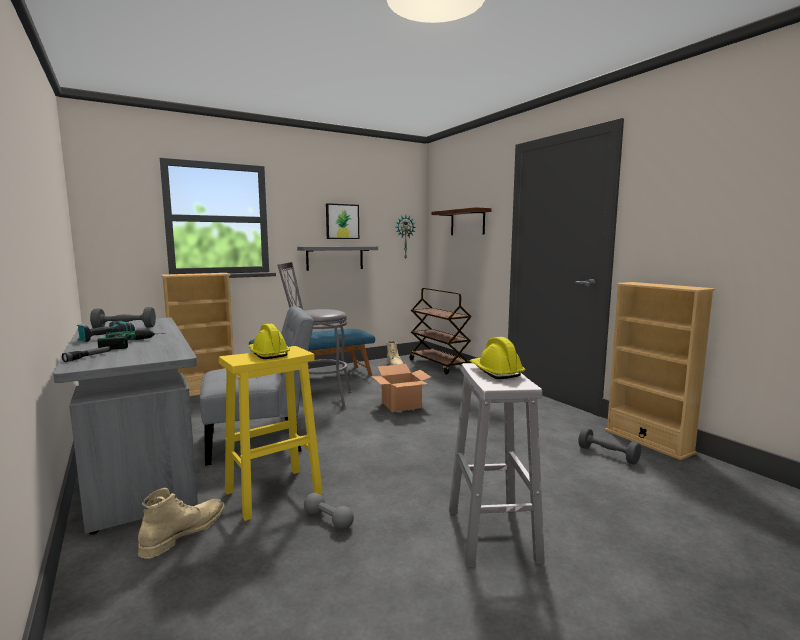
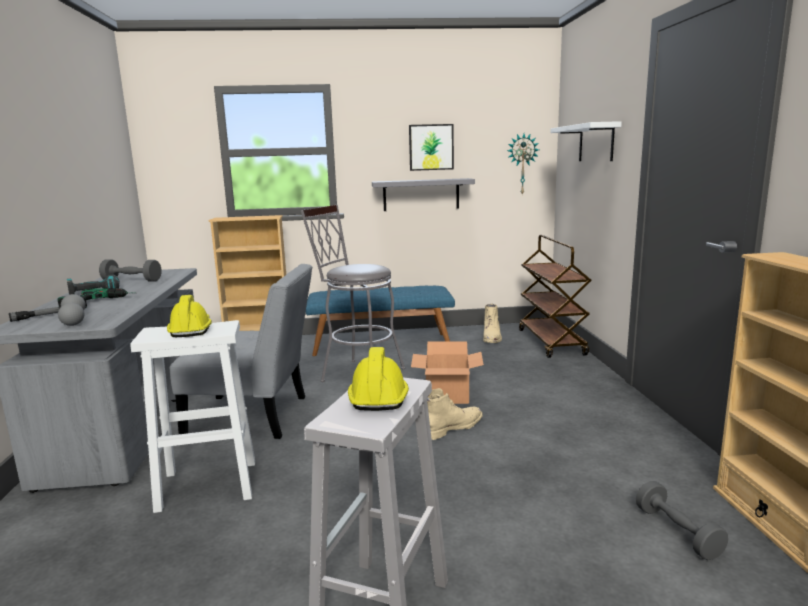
camera: 25 degrees right, 5 degrees up
(184, 532) = (96, 510): beige boot -> beige boot (451, 427)
(275, 492) = (210, 485): yellow stool -> white stool
(328, 520) = (226, 534): grey dumbbell -> grey dumbbell (74, 320)
(467, 222) = (596, 143): brown shelf -> white shelf

